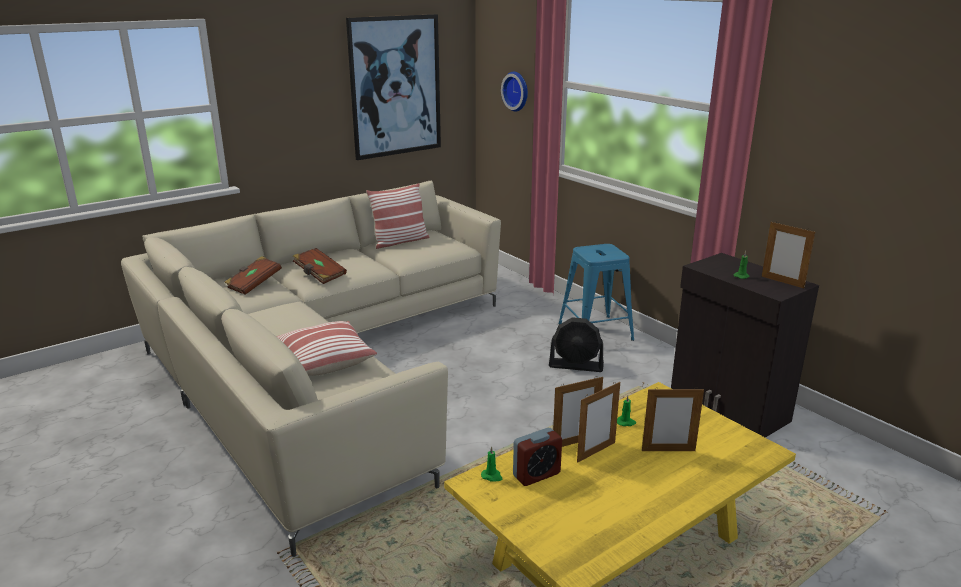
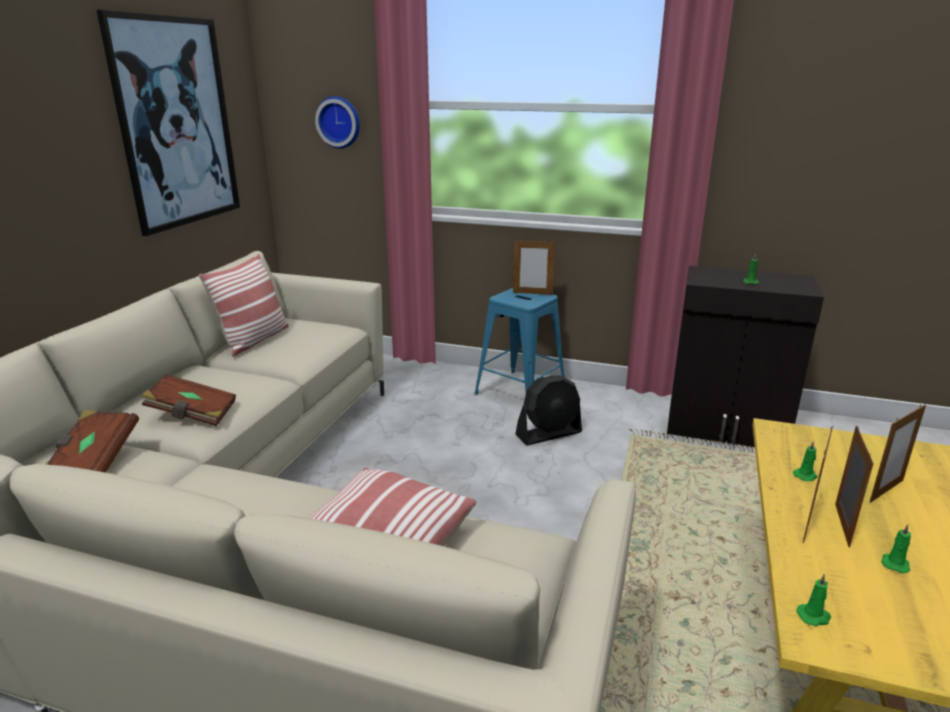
camera: 35 degrees left, 0 degrees up
(536, 474) = (845, 586): alarm clock -> none
(590, 480) = (895, 563): none -> green candle
(782, 282) = (787, 280): picture frame -> picture frame (532, 293)

